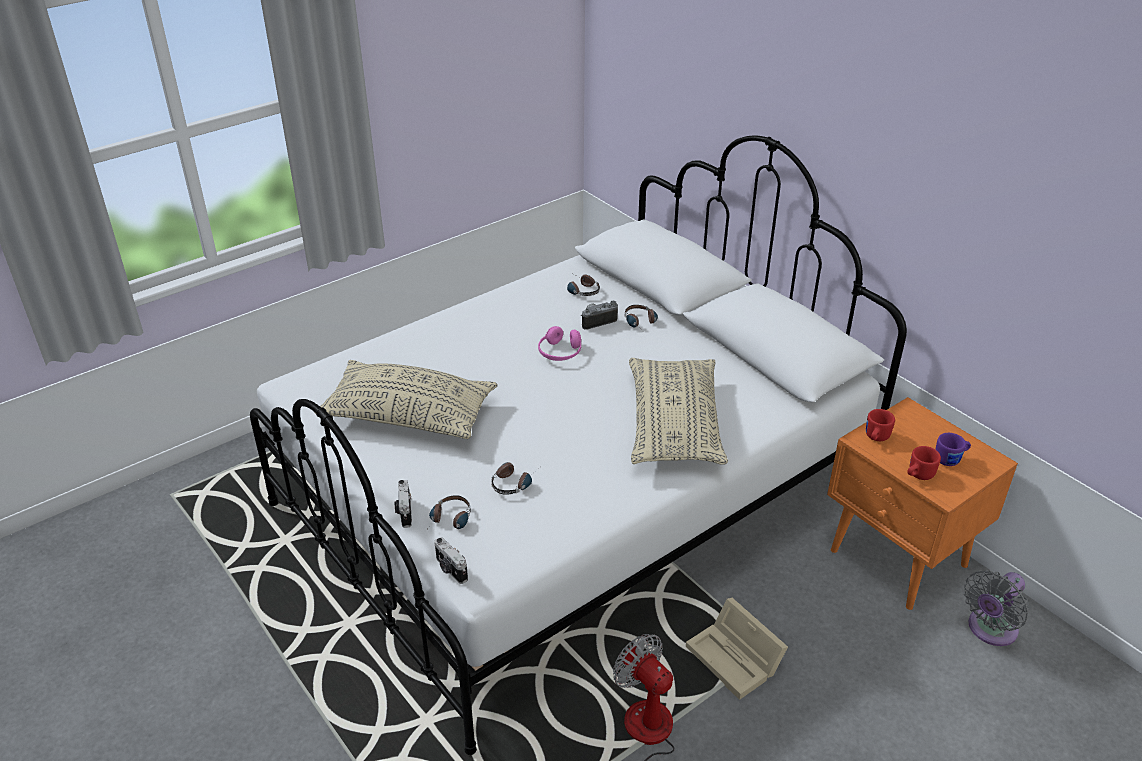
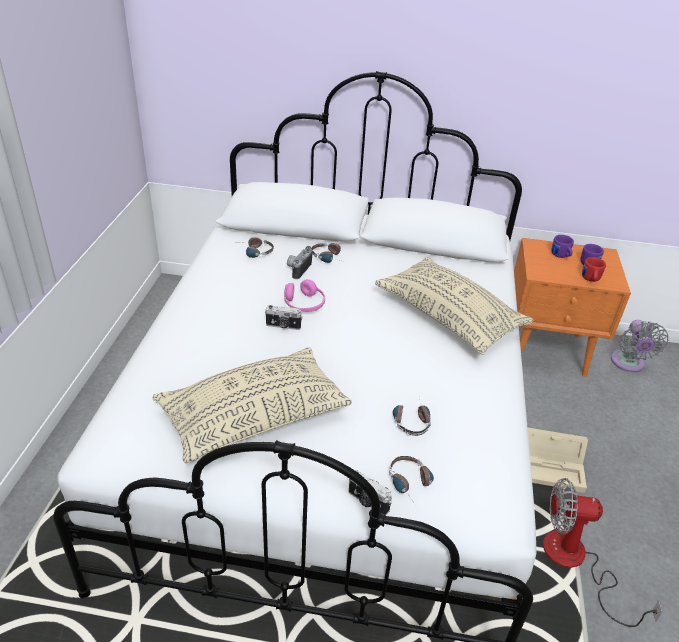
camera: 45 degrees left, 0 degrees up
(450, 570) = (468, 524): camera -> camera (283, 326)
(875, 438) = (542, 269): red mug -> none
(923, 436) = (561, 256): none -> purple mug

